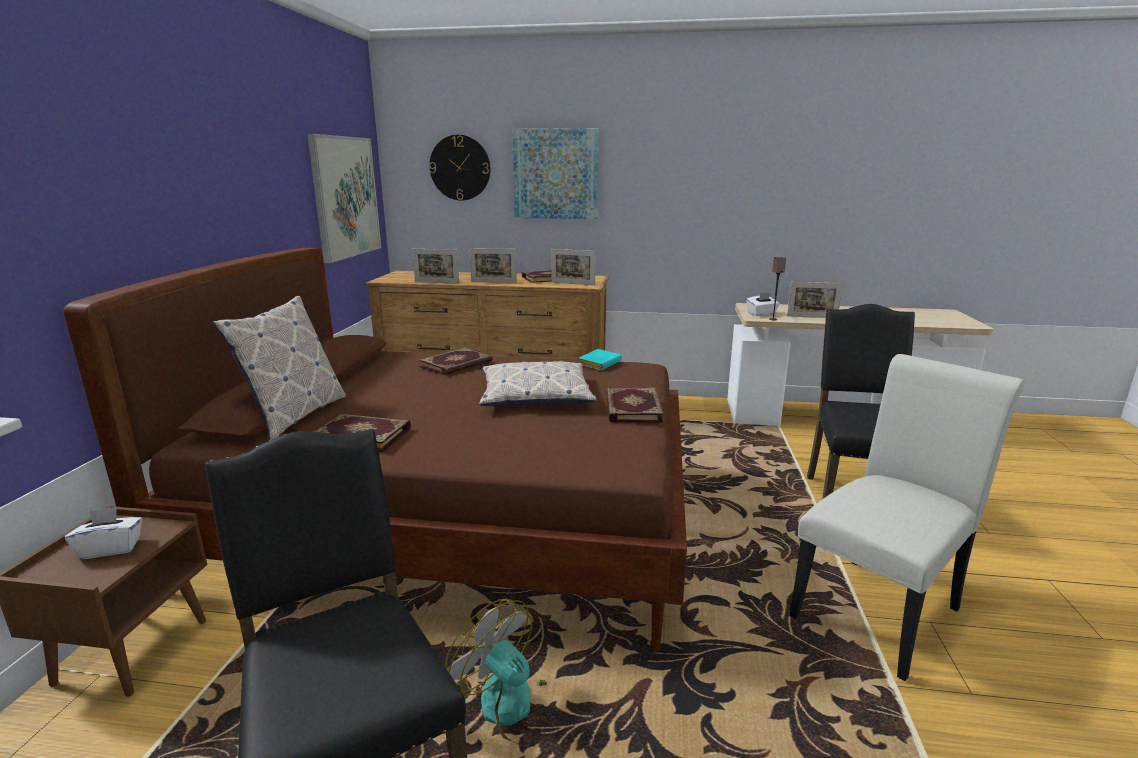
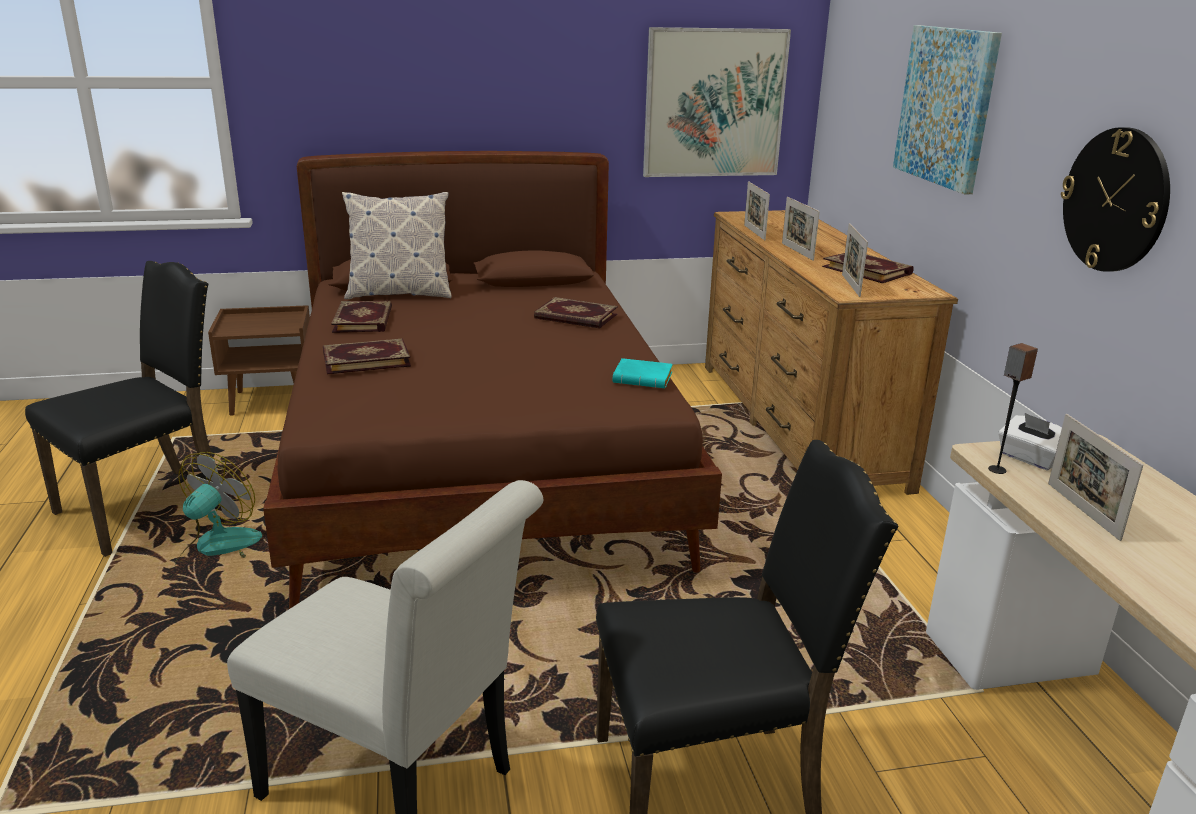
camera: 70 degrees right, 5 degrees up
(111, 548) = (261, 324): white tissue box -> none
(460, 168) = (871, 79): wall clock -> wall clock (1115, 200)
(535, 396) = (498, 364): pillow -> none
(631, 408) = (483, 410): book -> book (366, 359)

